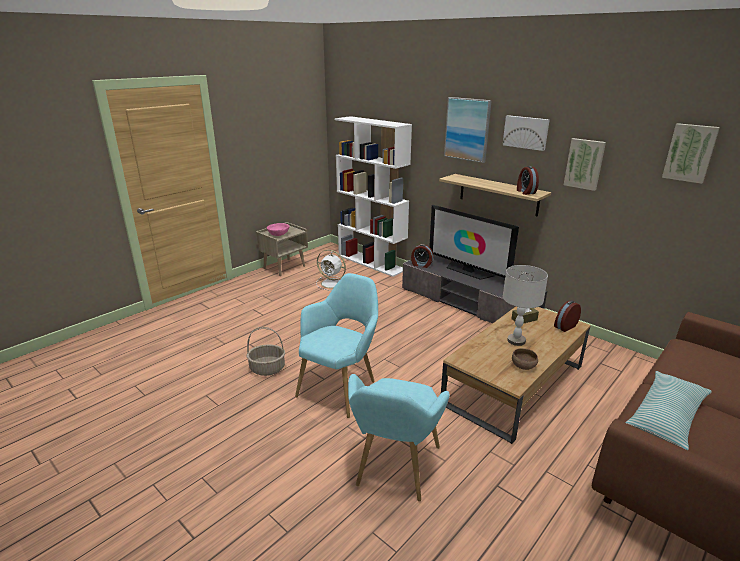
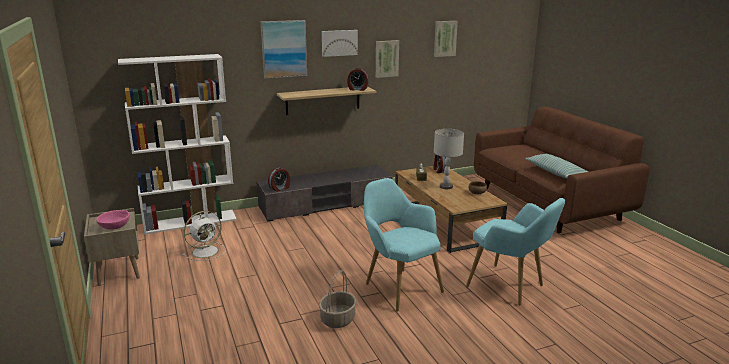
camera: 65 degrees left, 5 degrees down
(468, 271) = (315, 176): television -> none

